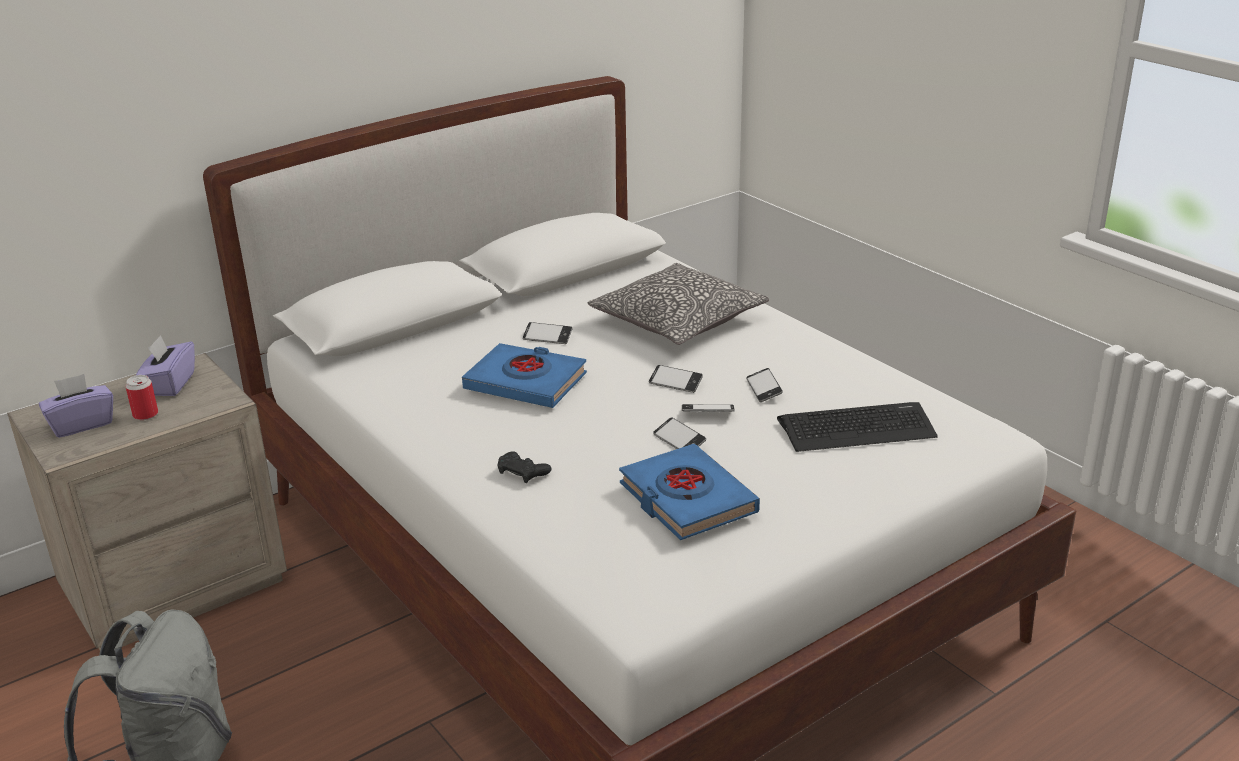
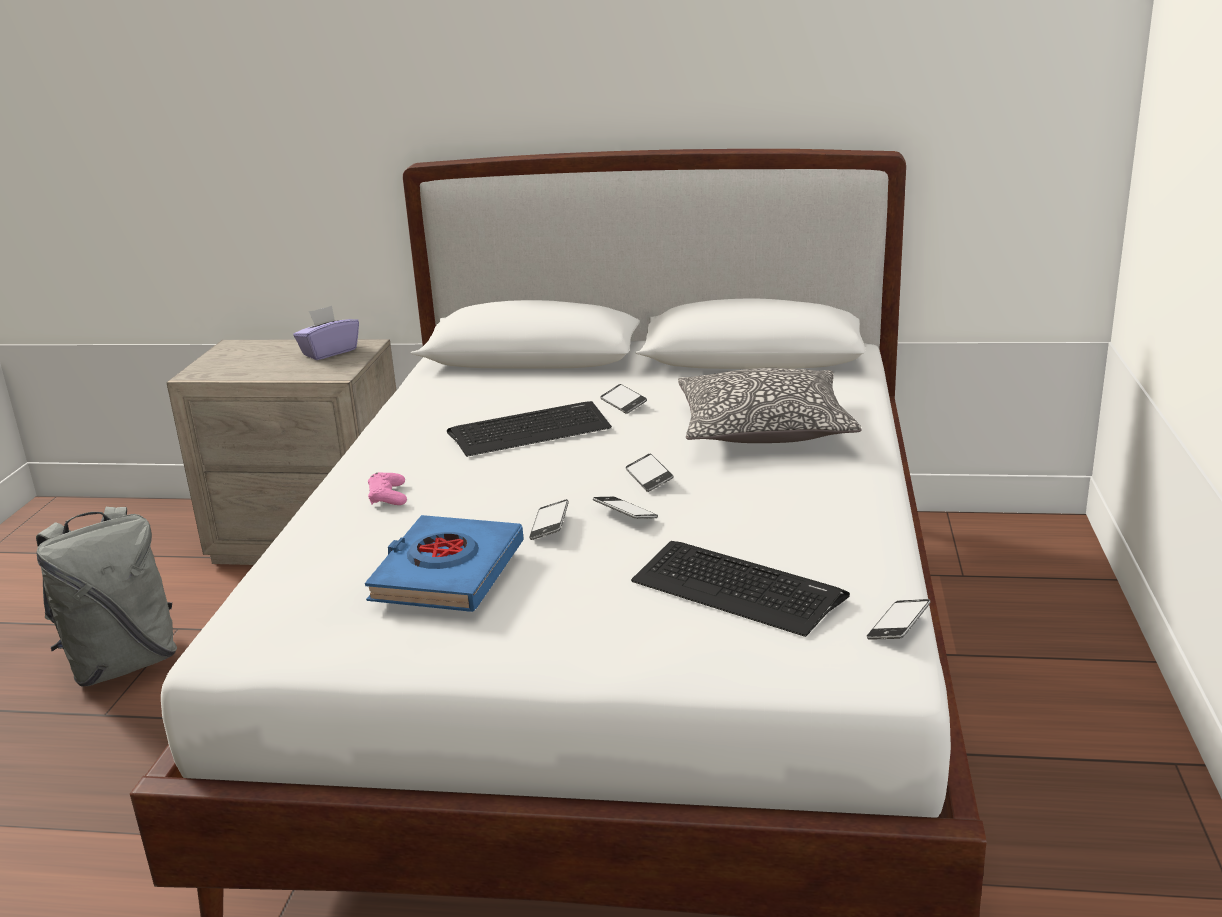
camera: 45 degrees right, 5 degrees down
(82, 424) = (239, 360): purple tissue box -> none
(145, 415) = (279, 366): can -> none
(522, 472) = (388, 496): black game controller -> pink game controller
(526, 382) = (530, 431): blue book -> keyboard
(764, 389) = (721, 515): phone -> phone (898, 626)

